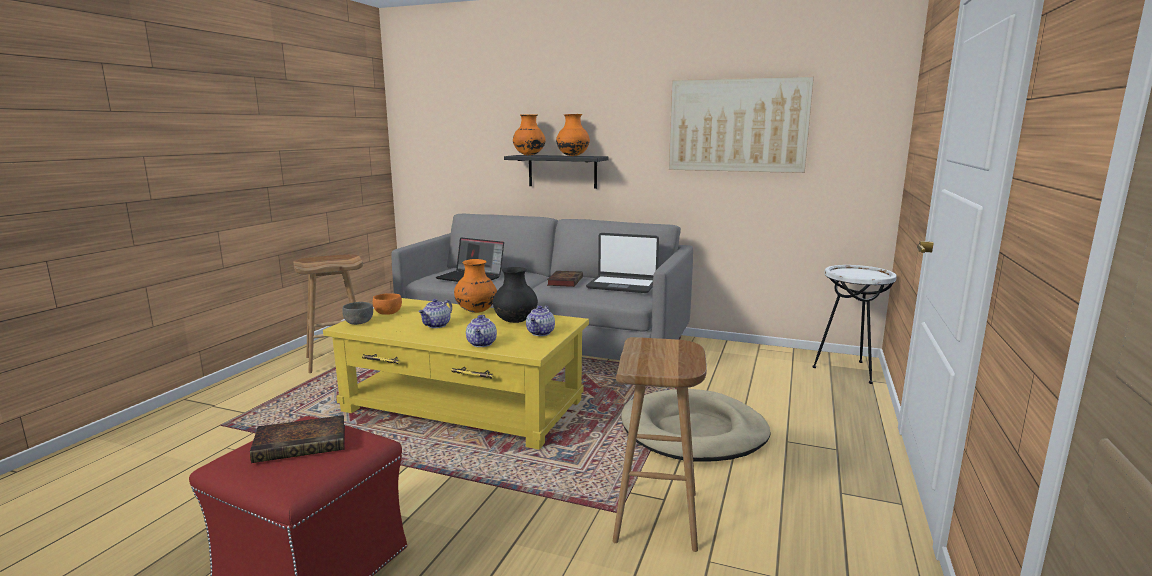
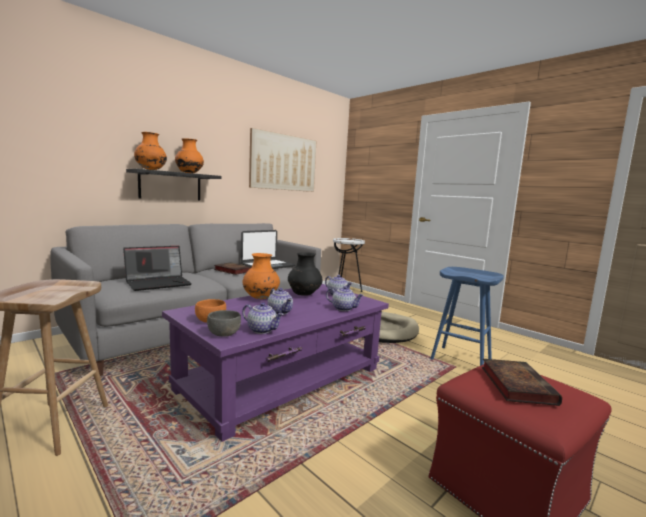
camera: 65 degrees left, 5 degrees down
(377, 330) = (262, 330): none -> teapot
(464, 407) = (283, 379): yellow coffee table -> purple coffee table
(657, 517) = (462, 360): brown stool -> blue stool

